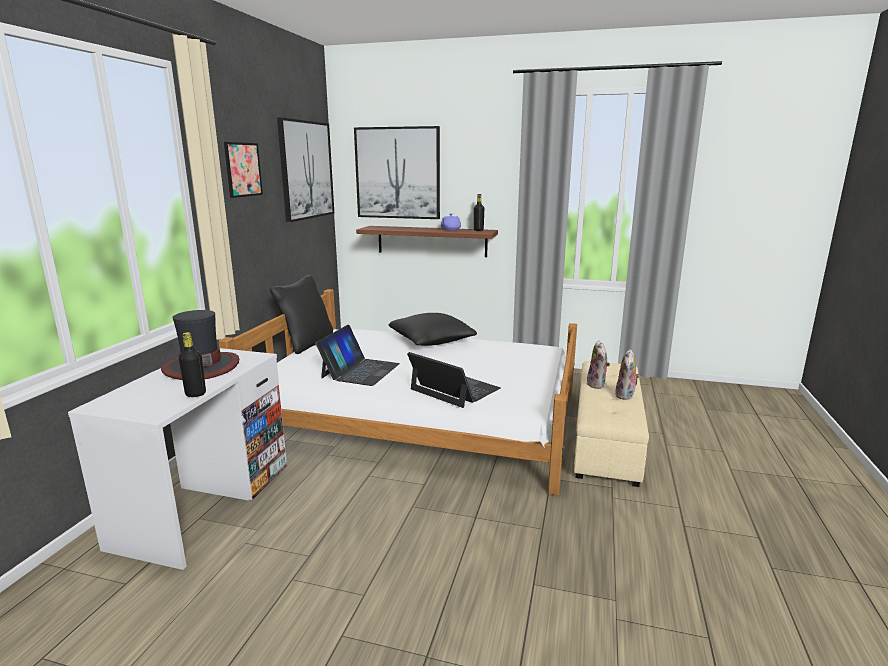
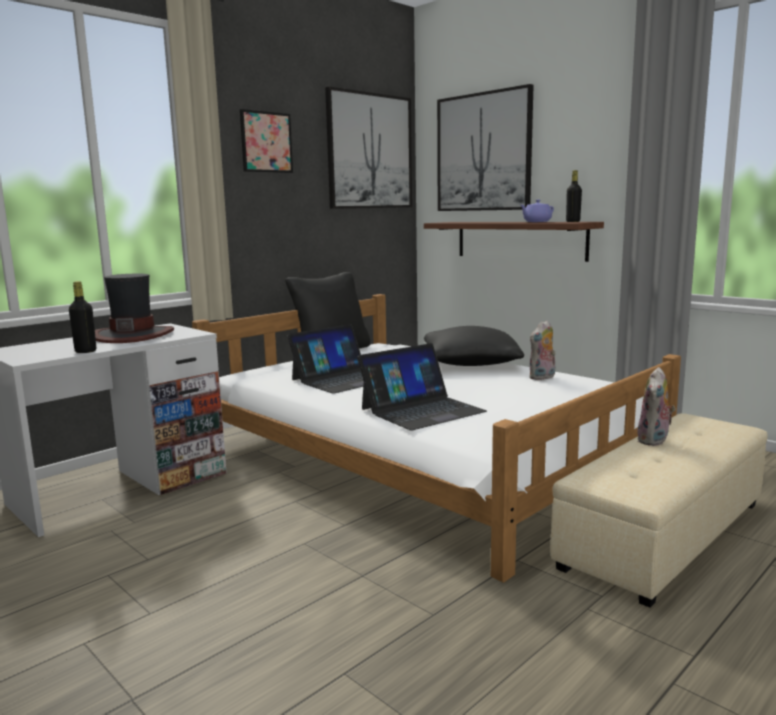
camera: 30 degrees right, 5 degrees down
(454, 389) = (422, 410): laptop -> laptop turned 75 degrees clockwise
(626, 396) = (684, 460): plush toy -> plush toy (542, 377)

